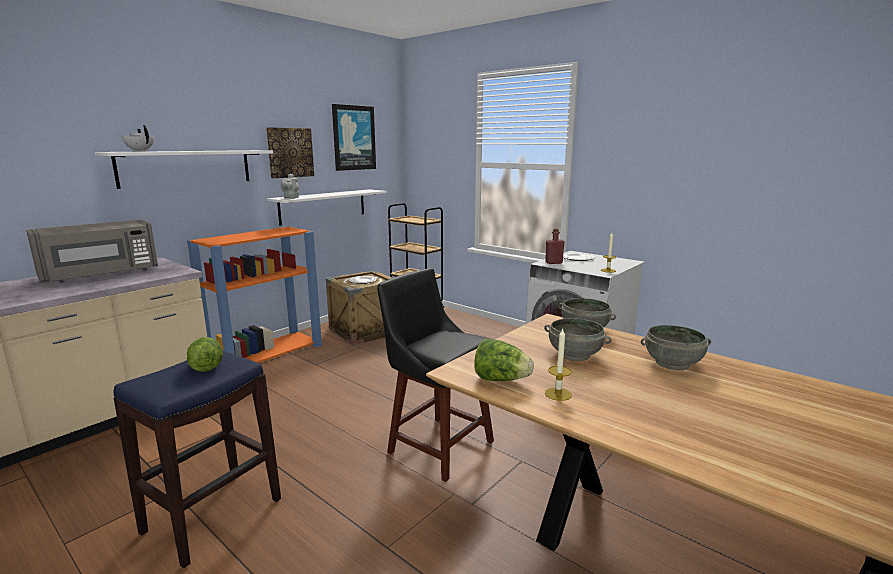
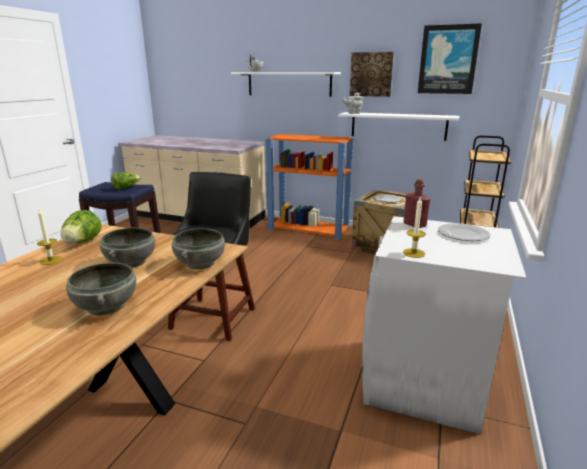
camera: 70 degrees right, 5 degrees up
(101, 274) = (217, 142): grey microwave -> none

